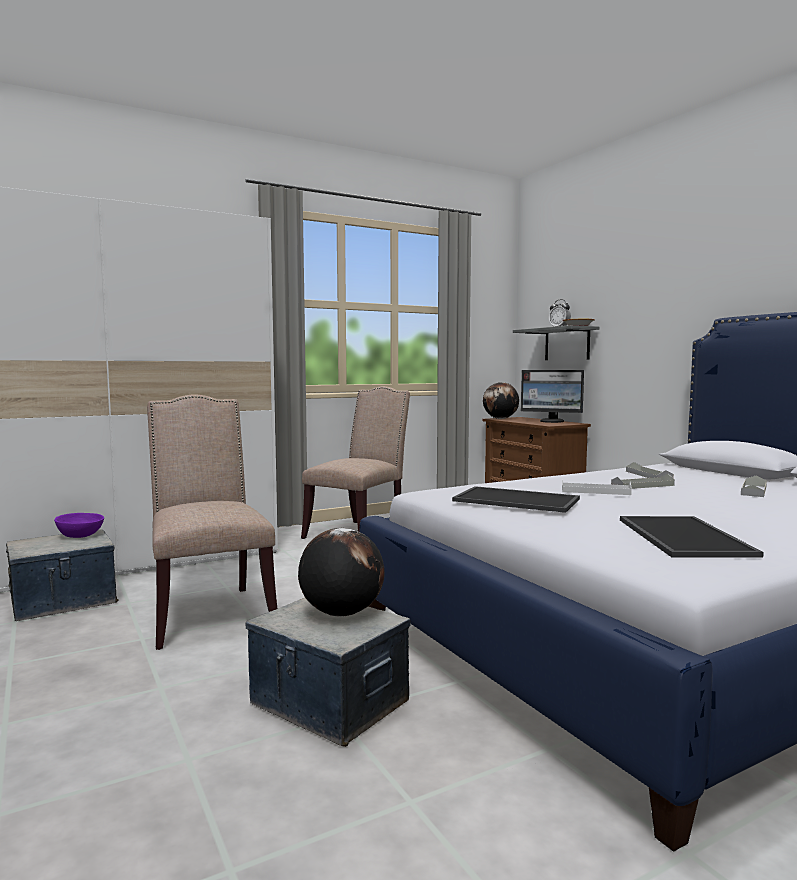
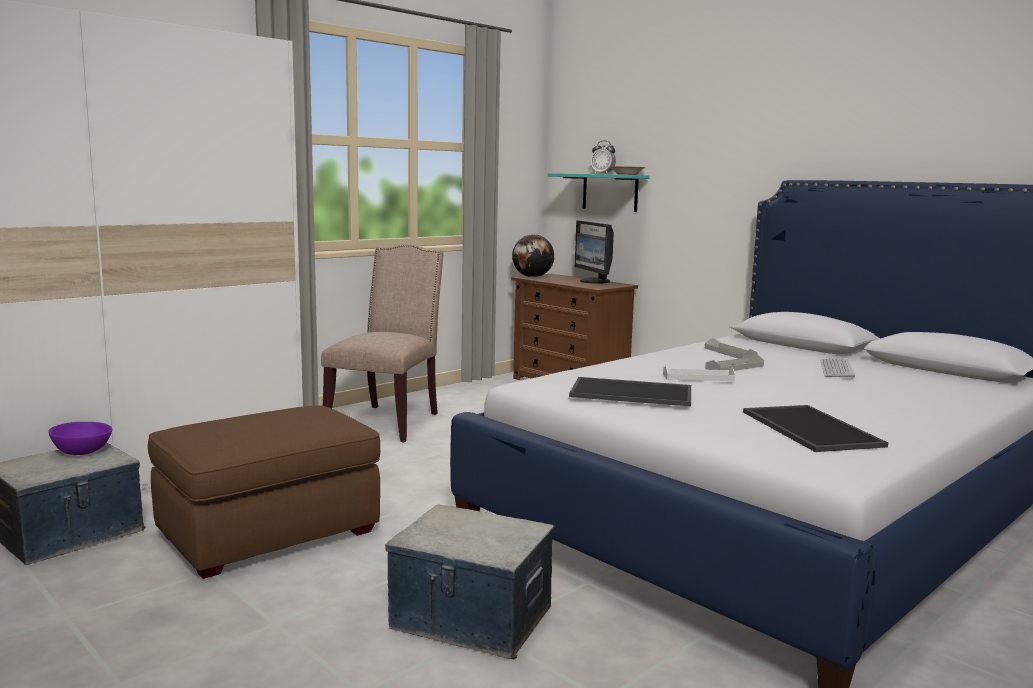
camera: 15 degrees left, 5 degrees up
(209, 613) = (270, 533): beige chair -> brown ottoman
(341, 613) = (481, 525): globe -> none
(552, 421) = (594, 281): monitor -> monitor turned 60 degrees clockwise
(567, 344) = (610, 192): grey shelf -> turquoise shelf
(753, 490) = (836, 369): grey tray -> keyboard

